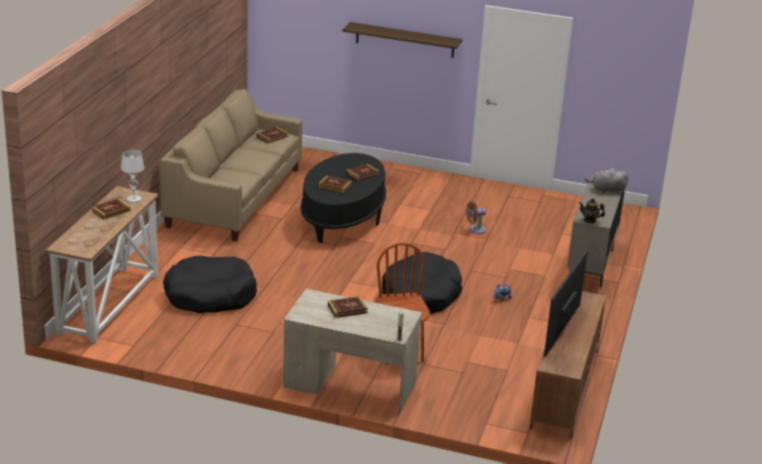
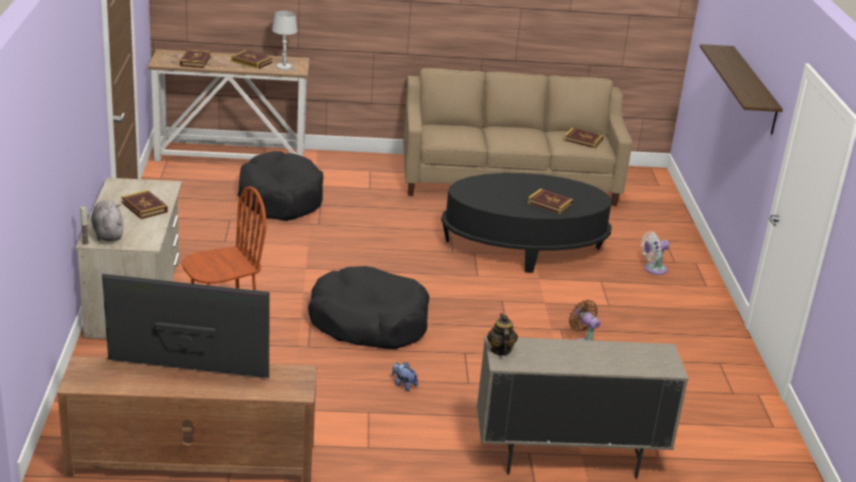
camera: 70 degrees right, 0 degrees up
(335, 186) = (500, 191): book -> book (195, 61)
(392, 183) = (653, 269): none -> white fan
(606, 190) = (625, 360): grey plush toy -> grey plush toy (108, 233)

